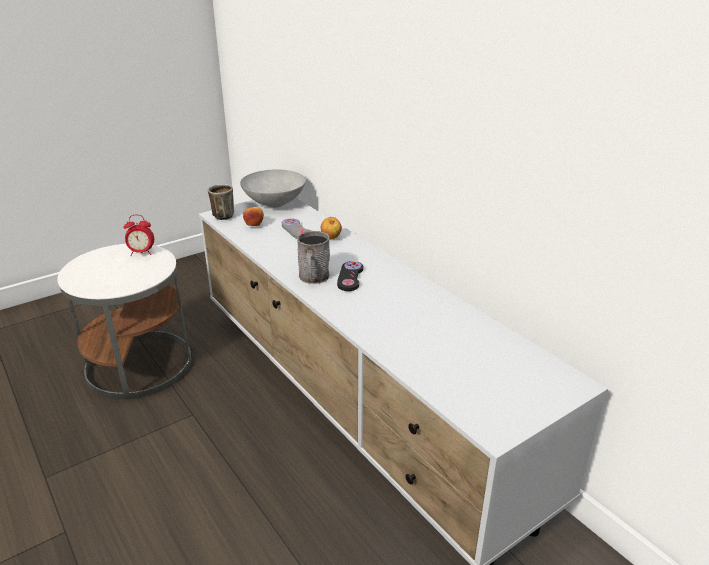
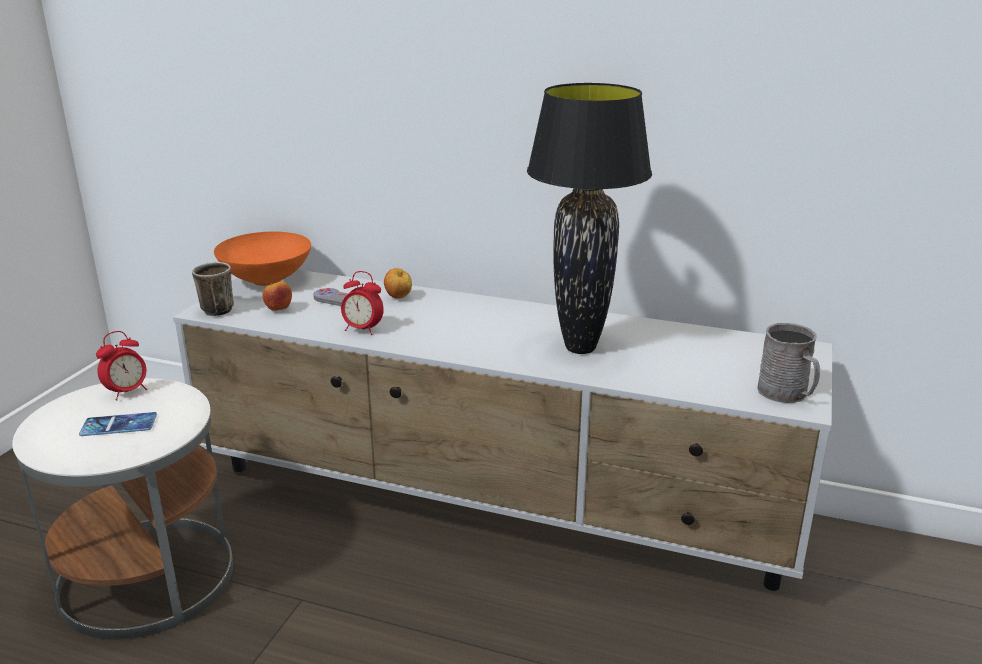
camera: 35 degrees left, 5 degrees down
(115, 271) = (119, 425): none -> phone
(274, 204) = (266, 281): grey bowl -> orange bowl
(280, 254) = (363, 330): none -> alarm clock
(313, 278) = (441, 341): grey mug -> grey mug (787, 394)
(350, 277) = (480, 328): black game controller -> none
(393, 316) = (580, 348): none -> black table lamp

